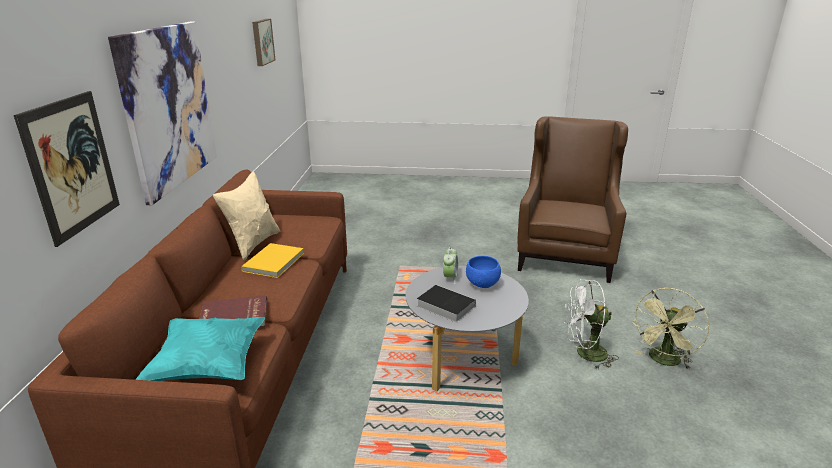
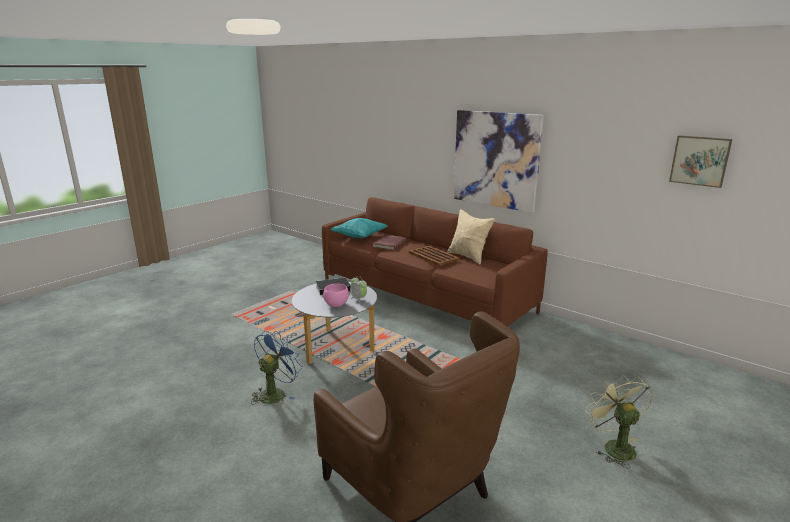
camera: 125 degrees right, 5 degrees down
(72, 166) = (419, 156): picture -> none
(274, 262) = (434, 256): yellow book -> brown tray
(483, 285) = (335, 305): blue bowl -> pink bowl
(585, 354) = (275, 393): white fan -> blue fan
(663, 361) = (217, 422): green fan -> green fan (614, 446)

